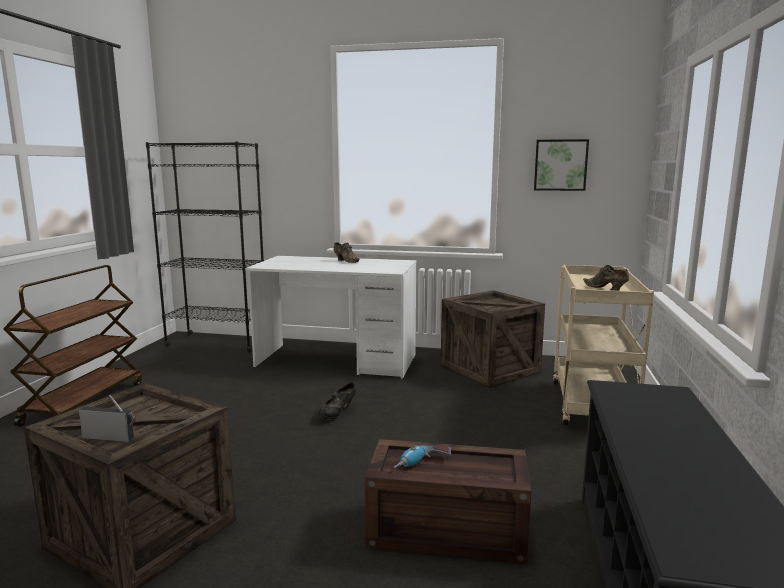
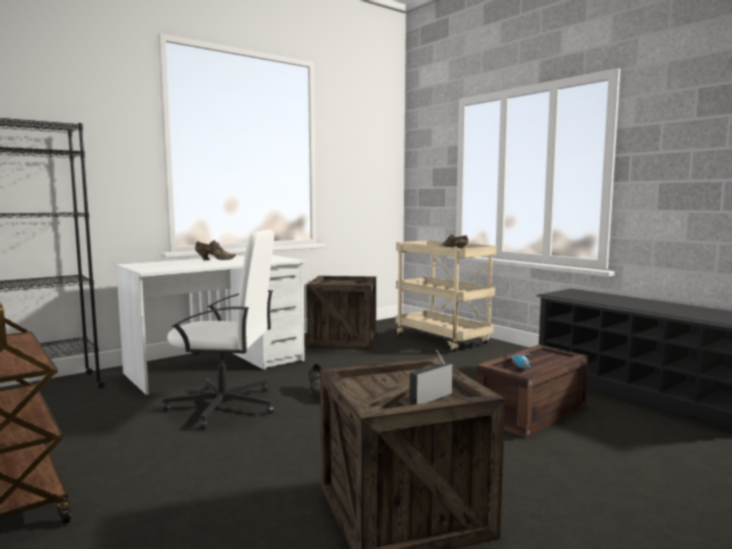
camera: 50 degrees left, 5 degrees down
(266, 395) = (225, 406): none -> white office chair
(560, 165) = (355, 169): picture -> none

